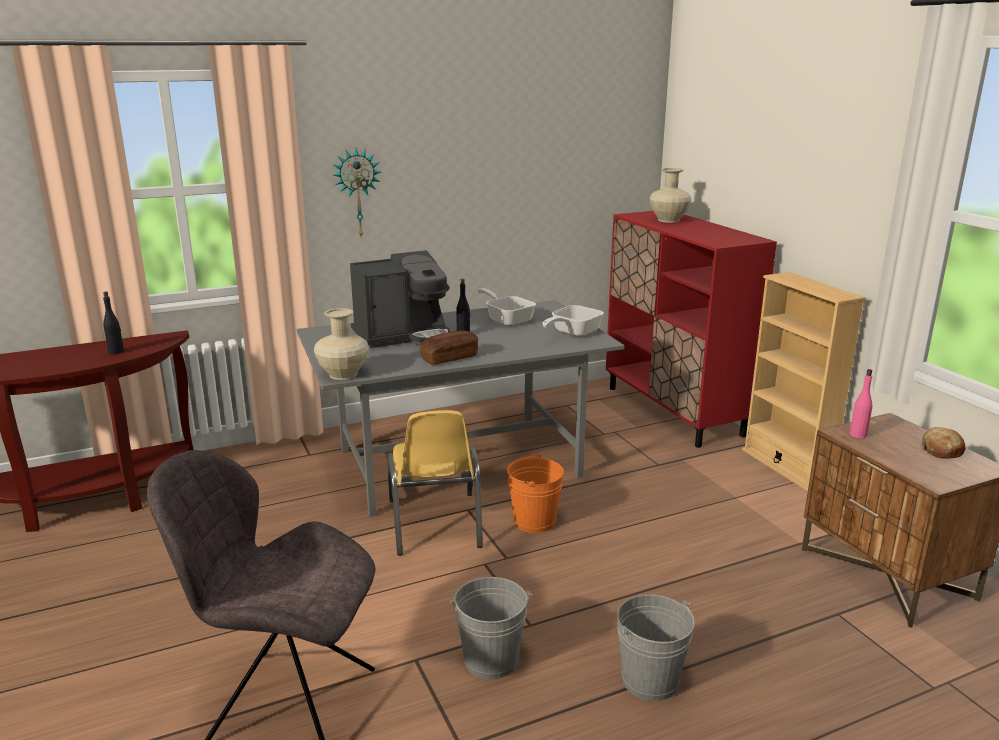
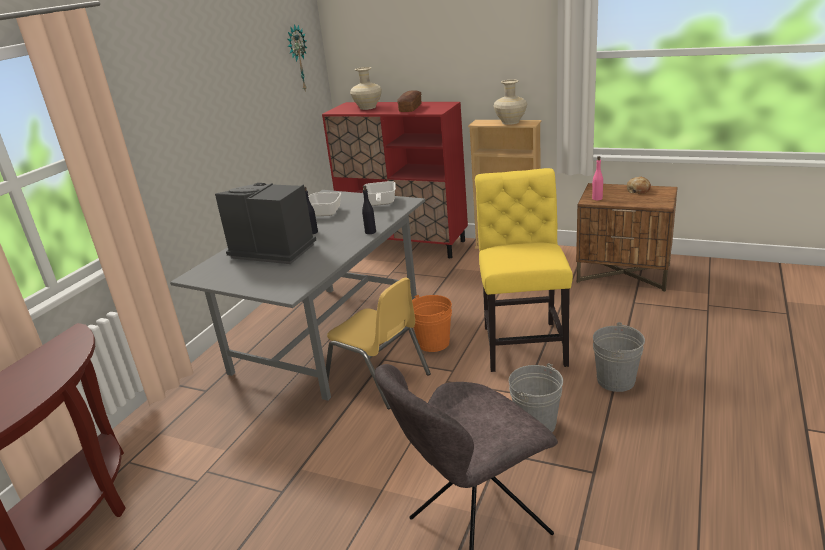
camera: 40 degrees left, 5 degrees up
(116, 351) = (48, 368): black bottle -> black bottle (370, 232)
(344, 374) = (291, 290): beige vase -> beige vase (510, 122)
(357, 193) = (158, 143): wall clock -> wall clock (297, 58)
(404, 336) = (272, 250): coffee machine -> coffee machine turned 90 degrees counterclockwise
(450, 358) = (339, 249): bread -> bread (410, 108)
(620, 576) = (523, 343): none -> yellow chair

